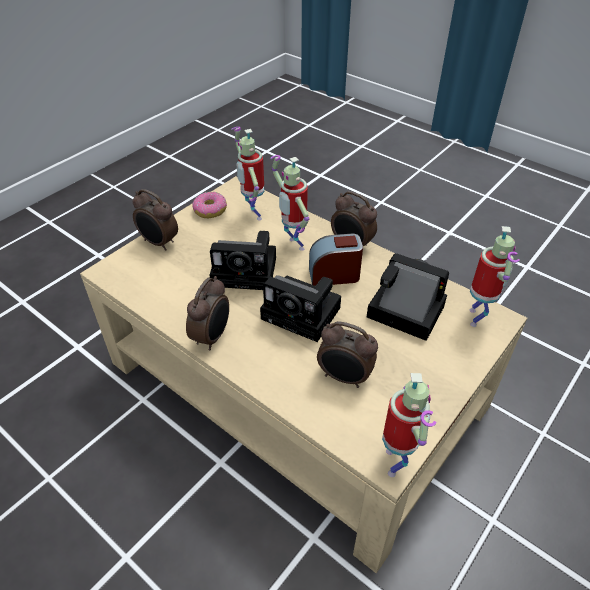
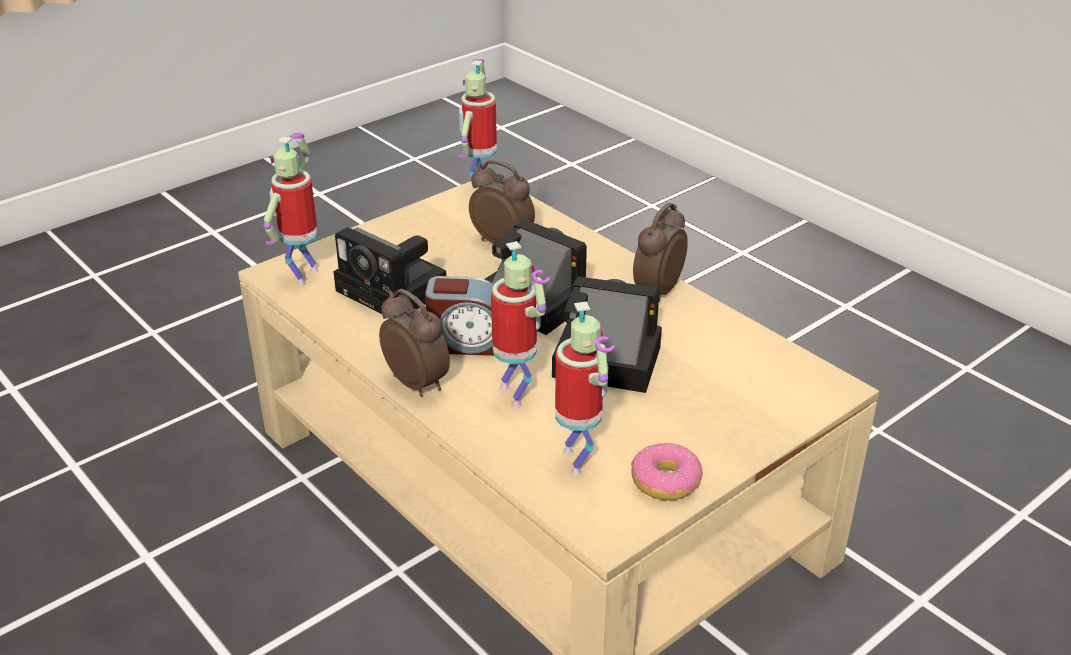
camera: 170 degrees left, 10 degrees down
(159, 243) = (757, 424): alarm clock -> none

